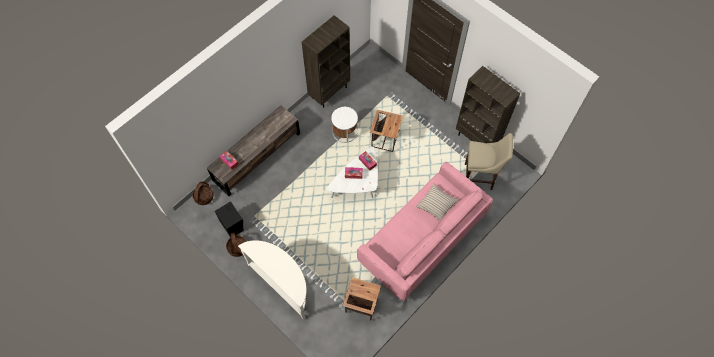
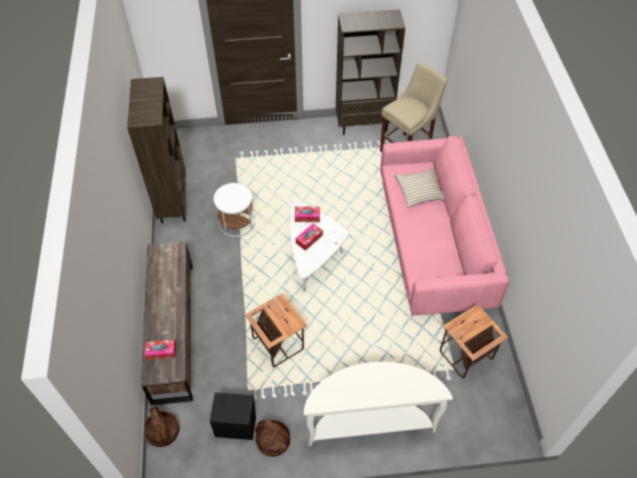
camera: 50 degrees left, 10 degrees down
(385, 139) = (284, 194): side table -> side table (277, 343)

